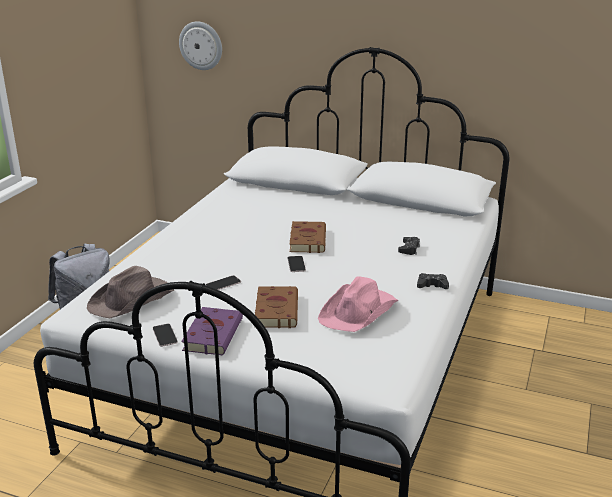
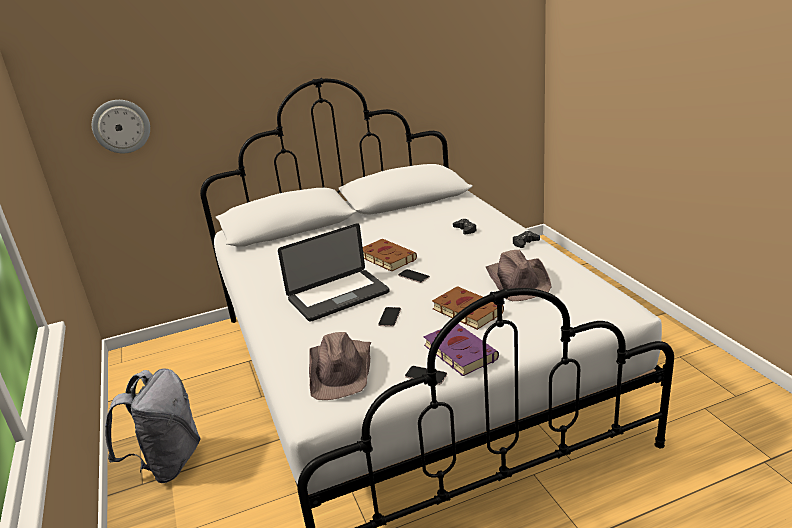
camera: 40 degrees left, 0 degrees up
(224, 251) = (338, 296): none -> laptop
(359, 311) = (518, 281): pink hat -> brown hat

